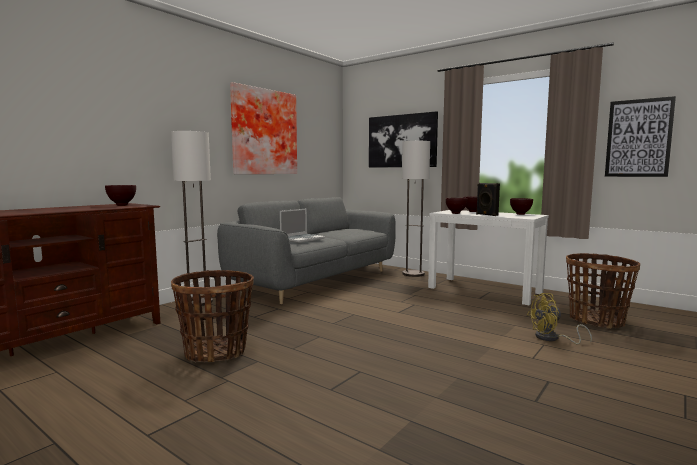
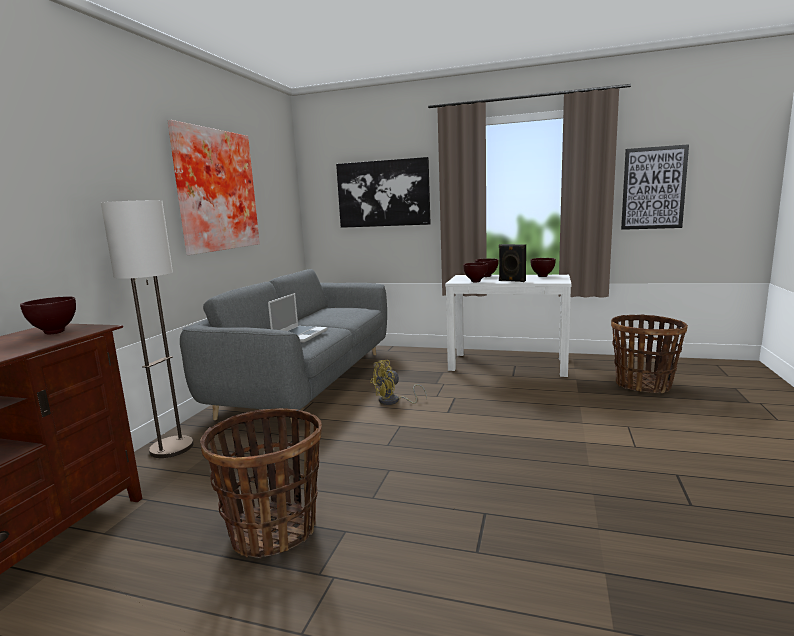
camera: 20 degrees left, 5 degrees up
(413, 274) = (415, 353): floor lamp -> none
(552, 339) = (628, 417): yellow fan -> yellow fan (393, 401)

